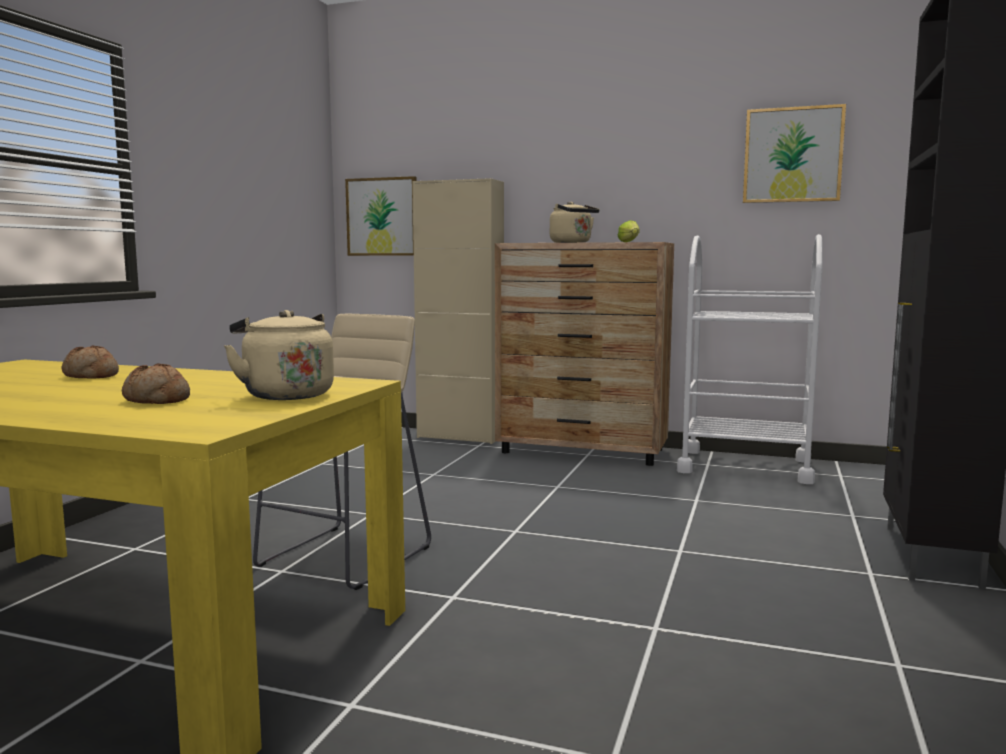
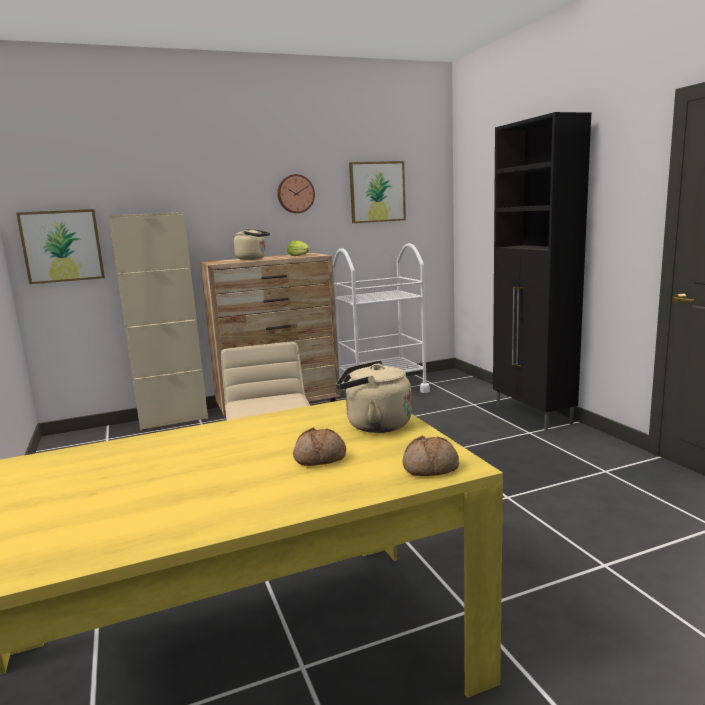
camera: 40 degrees left, 5 degrees up
(90, 376) = (148, 458): bread -> bread (430, 468)
(657, 158) = (295, 194): none -> wall clock

